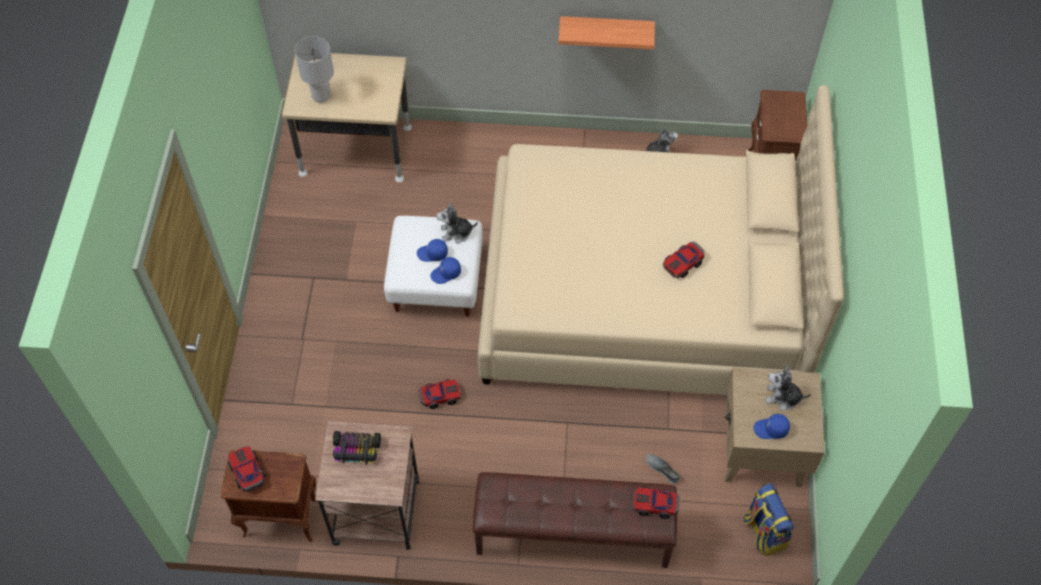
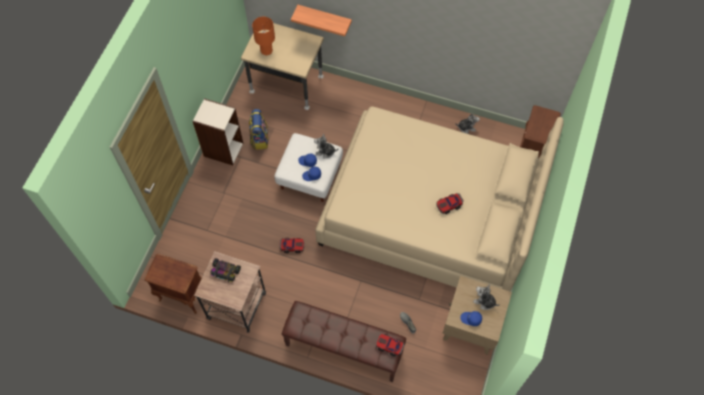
camera: 15 degrees right, 5 degrees up
(247, 472) = (162, 269): toy car -> none
(281, 272) = (223, 149): none -> bookcase
(321, 96) = (266, 51): grey table lamp -> orange table lamp
(606, 30) = (443, 49): shelf -> shelf (324, 18)
(764, 532) = (456, 375): backpack -> backpack (259, 138)

